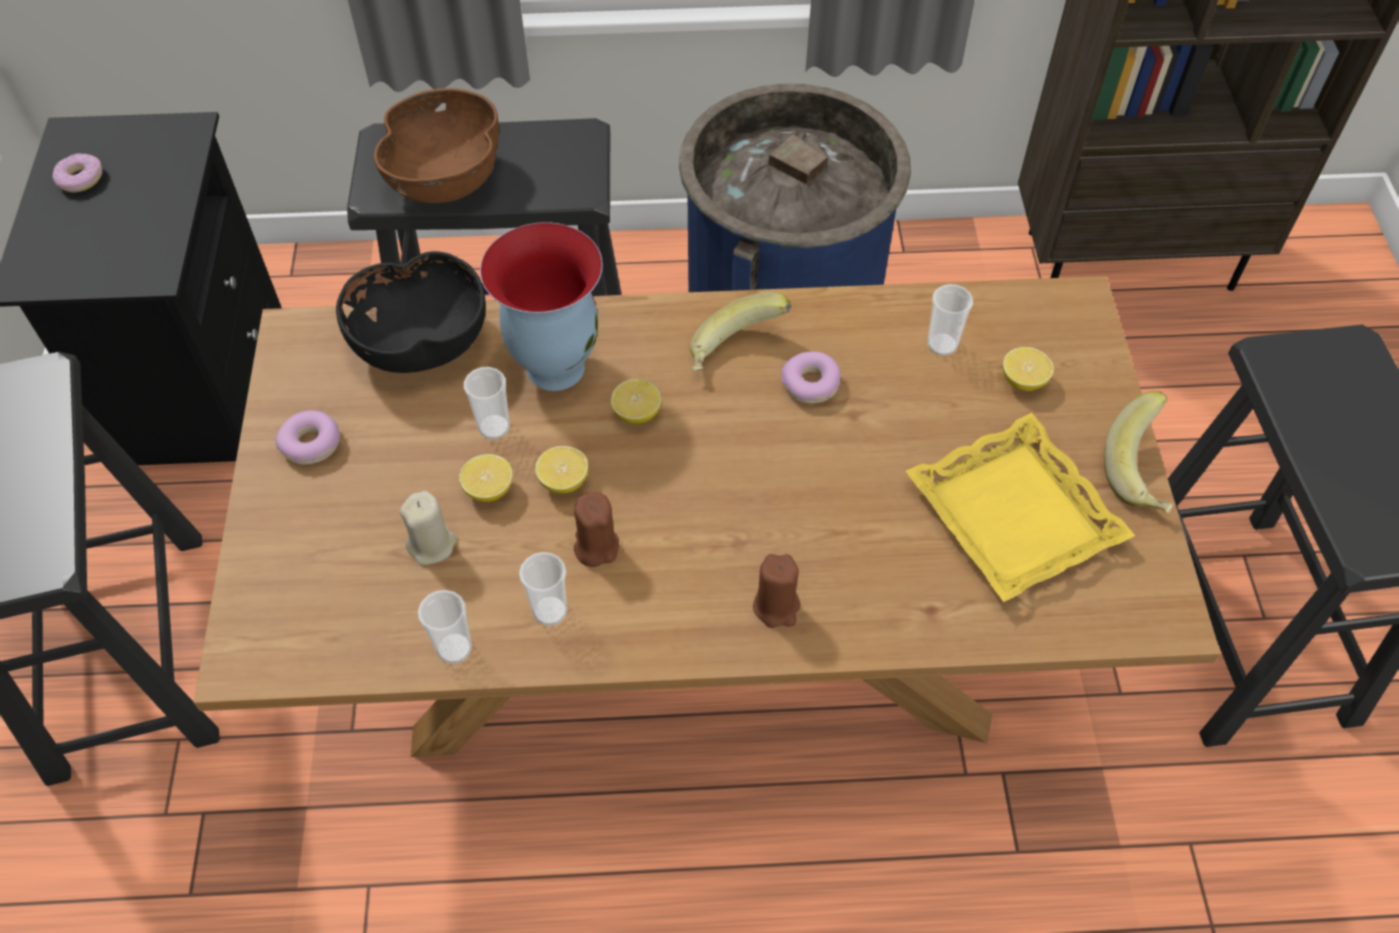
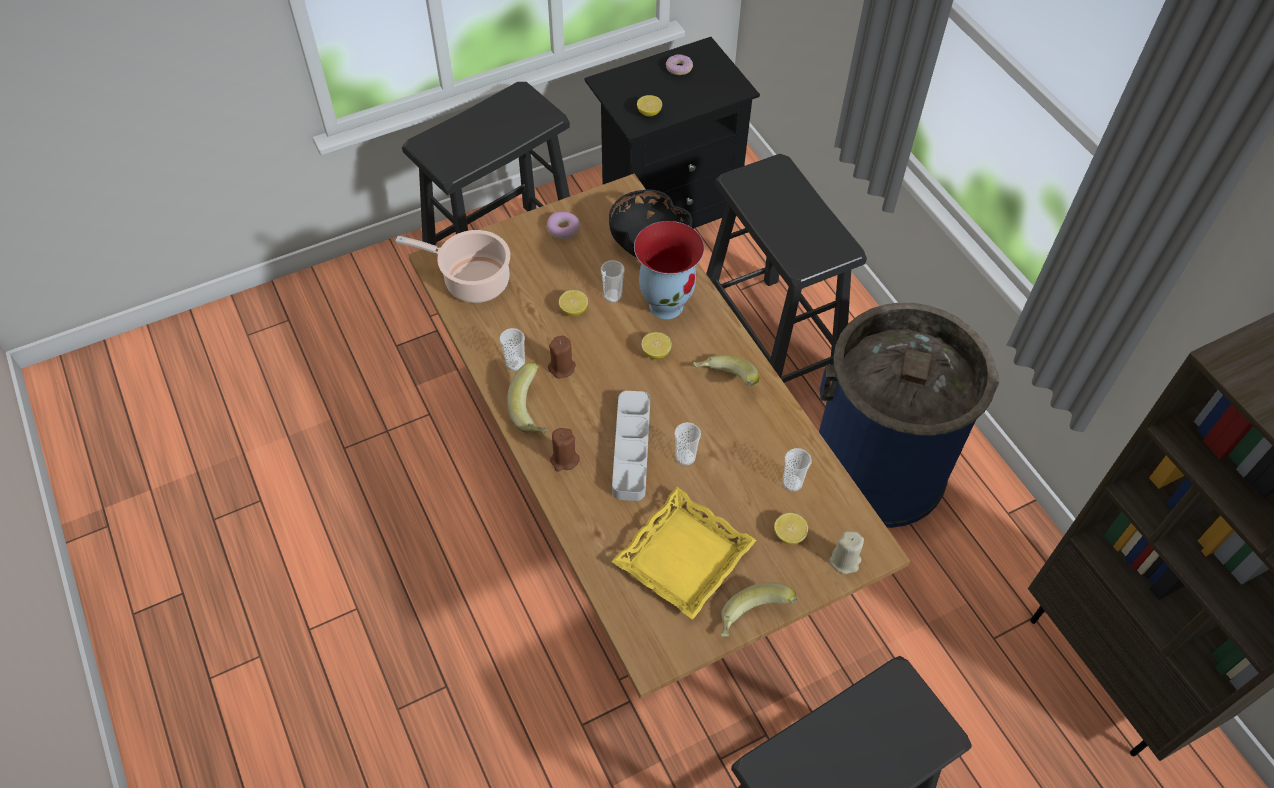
camera: 65 degrees right, 0 degrees up
(330, 616) = (472, 281): none -> cooking pot
(432, 545) = (530, 301): beige candle -> beige candle (845, 561)
(446, 178) = (769, 204): brown bowl -> none
(454, 648) = (477, 335): cup -> cup (685, 457)
(563, 481) = (595, 338): lemon -> lemon (649, 113)
(661, 616) = (534, 411): none -> banana
(797, 509) = (631, 448): none -> grey tray
(810, 384) = (722, 425): donut -> none

